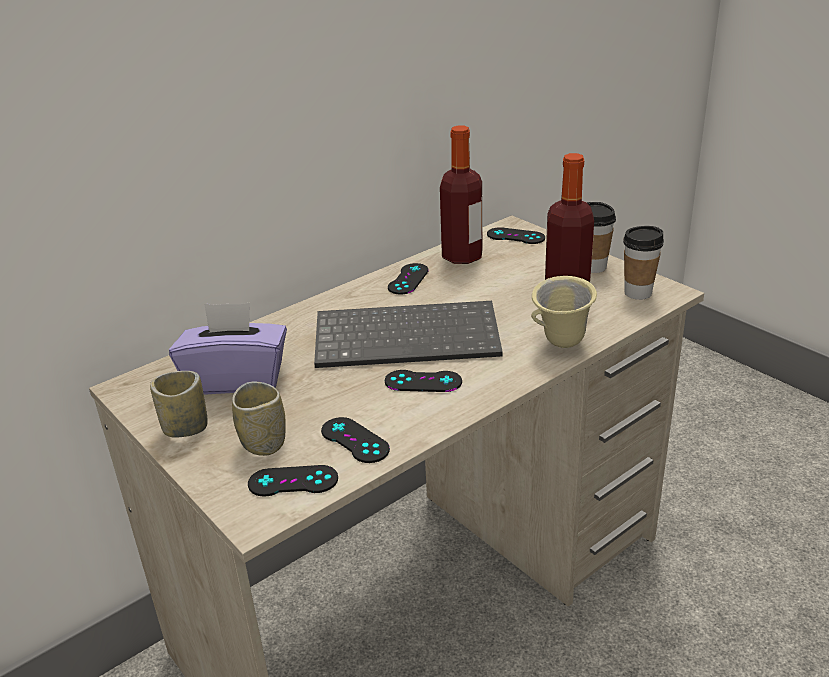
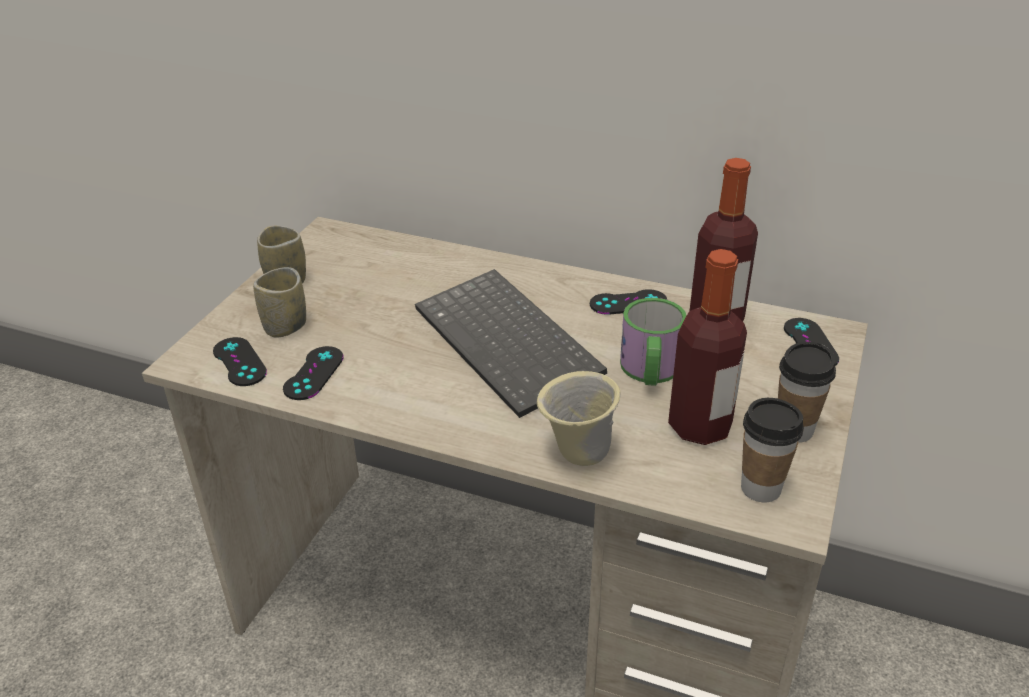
camera: 60 degrees right, 5 degrees up
(237, 379) = (371, 276): purple tissue box -> none
(423, 381) = (434, 380): black game controller -> none
(495, 294) = (650, 371): none -> mug

